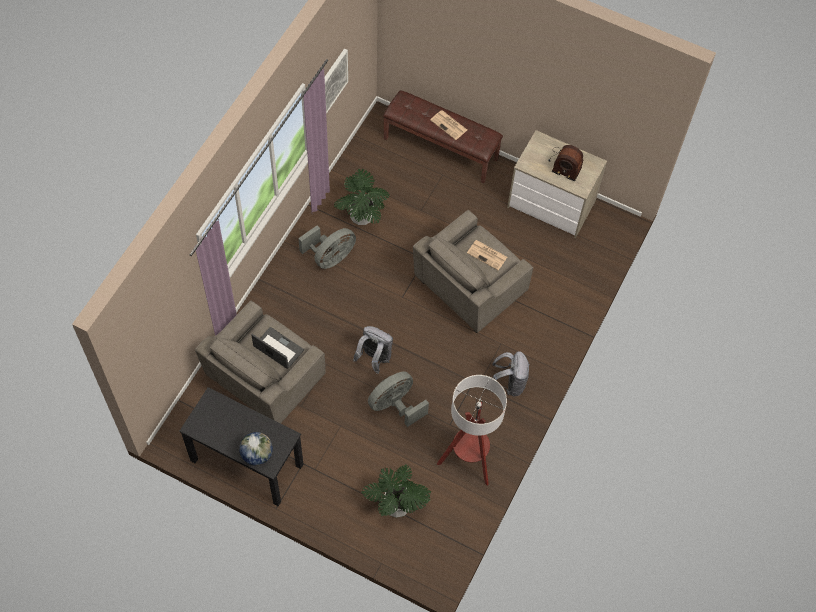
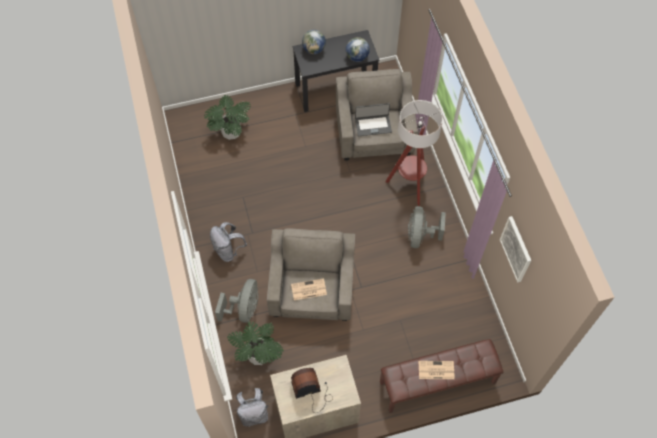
camera: 140 degrees right, 0 degrees up
(225, 408) = (357, 57): none -> globe
(362, 216) = (432, 280): potted plant -> potted plant (258, 354)
(374, 358) = (326, 197): grey backpack -> grey backpack (253, 414)
(395, 405) = (285, 181): grey fan -> grey fan (244, 309)
(468, 461) = (212, 186): floor lamp -> floor lamp (409, 185)

